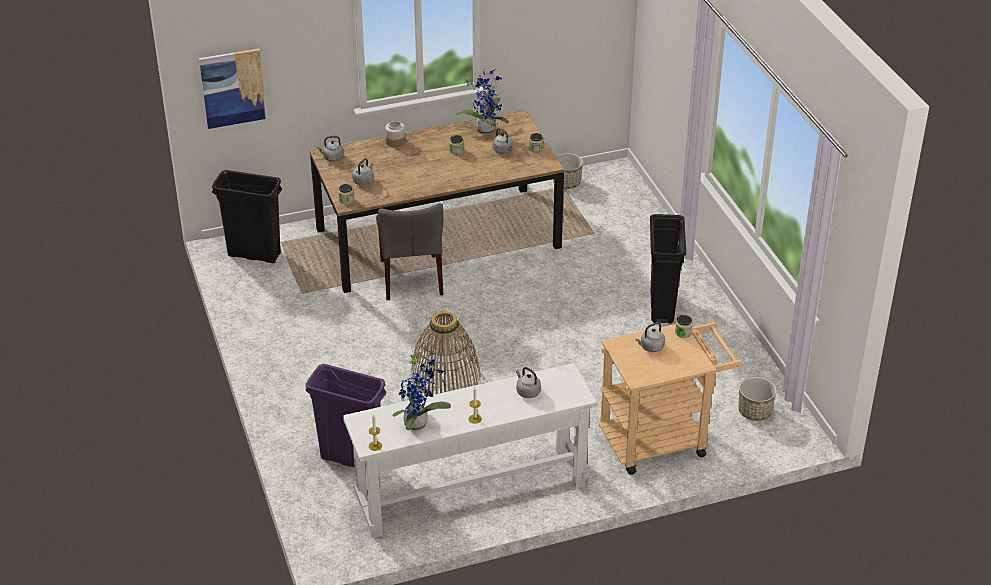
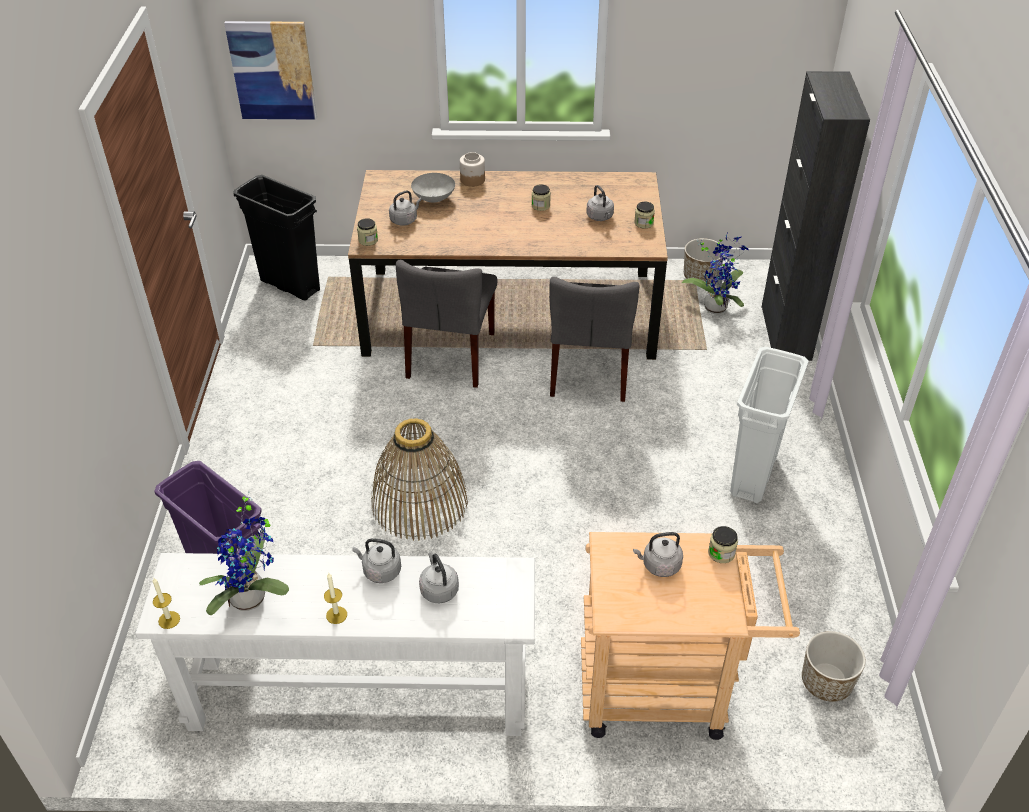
camera: 20 degrees right, 5 degrees up
(332, 158) = (385, 184): grey kettle -> grey kettle (380, 571)
(375, 161) = (434, 198): none -> grey bowl
(486, 129) = (593, 185): potted plant -> potted plant (716, 306)
(518, 266) = (590, 371): none -> grey chair
(644, 210) = (786, 333): none -> black cabinet
(662, 307) = (753, 475): black trash can -> white trash can

